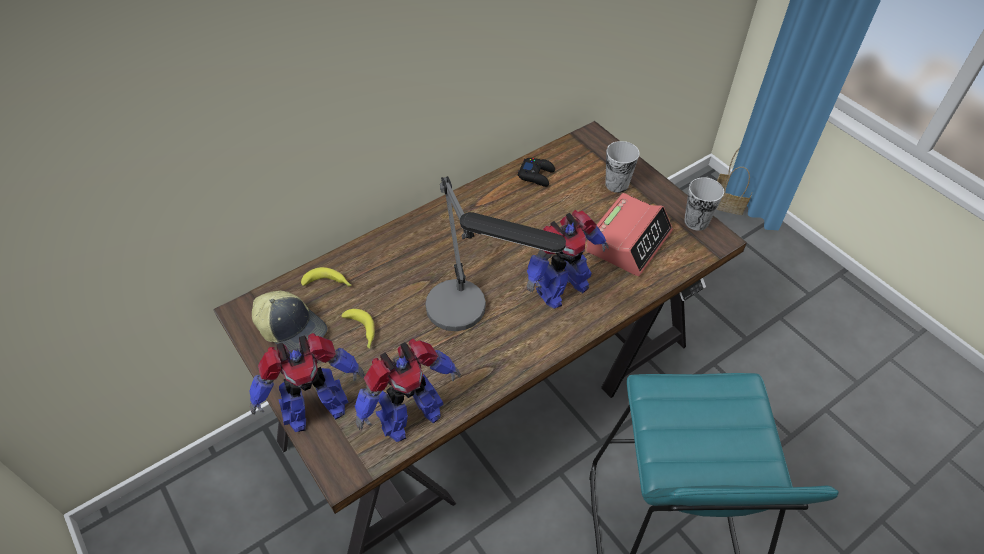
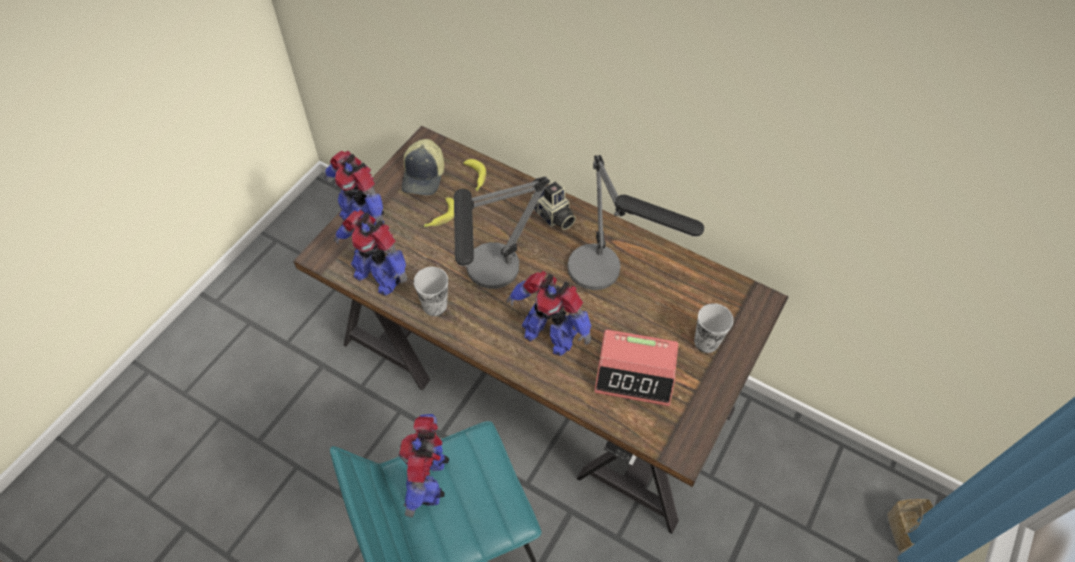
camera: 65 degrees right, 5 degrees up
(420, 238) = (552, 216): none -> camera
(515, 222) = (607, 276): none -> table lamp
(536, 175) = (677, 272): black game controller -> none
(683, 447) = (428, 480): none -> toy robot
(696, 221) = (696, 426): cup -> cup (435, 306)

